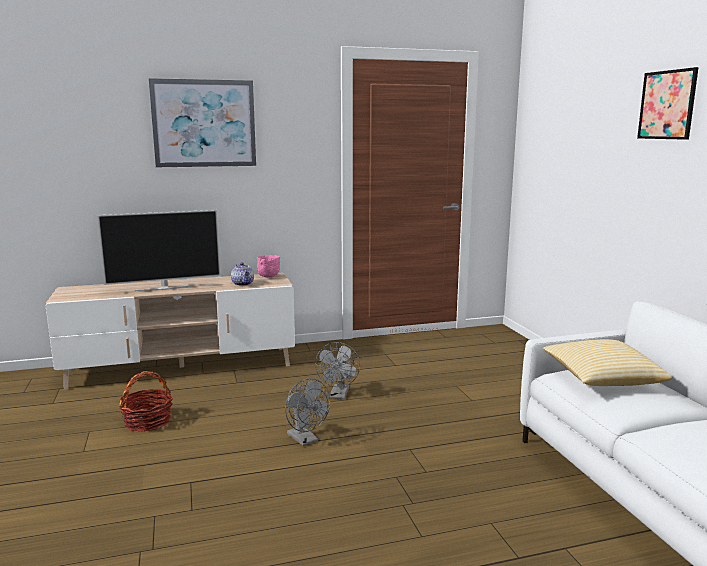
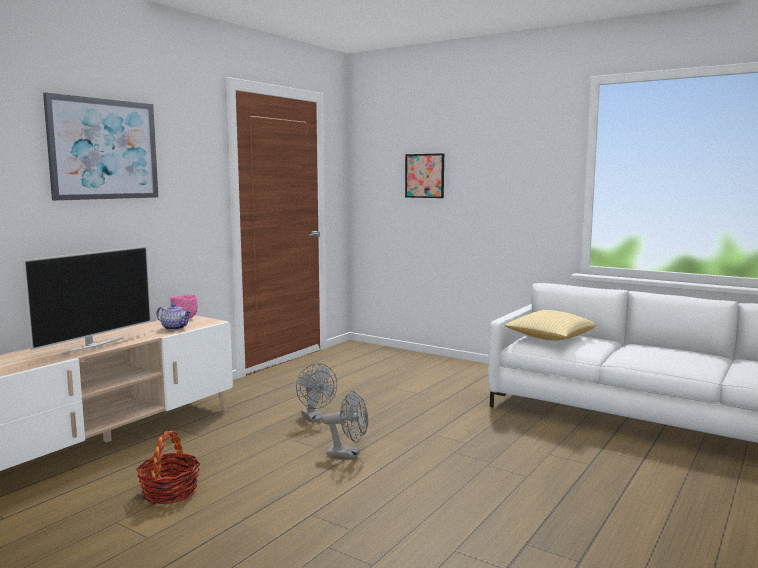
camera: 40 degrees left, 5 degrees down
(667, 105) = (515, 143): picture -> picture (424, 176)

